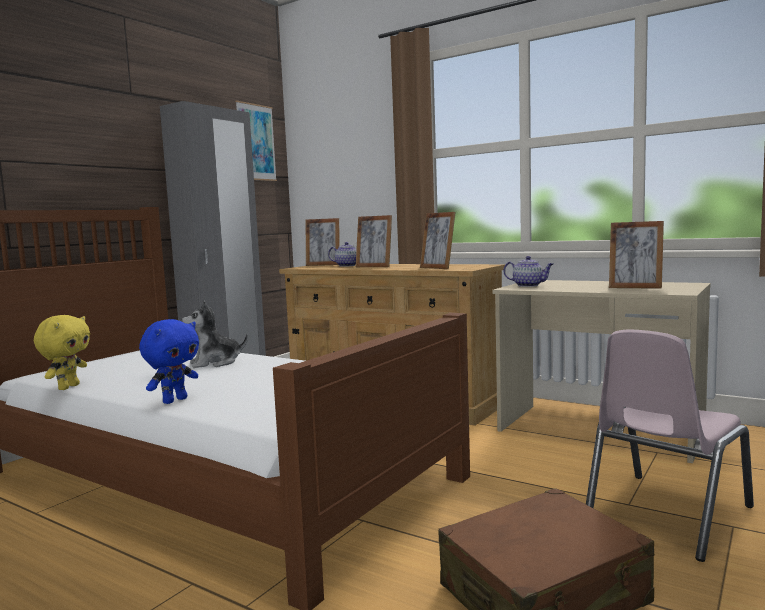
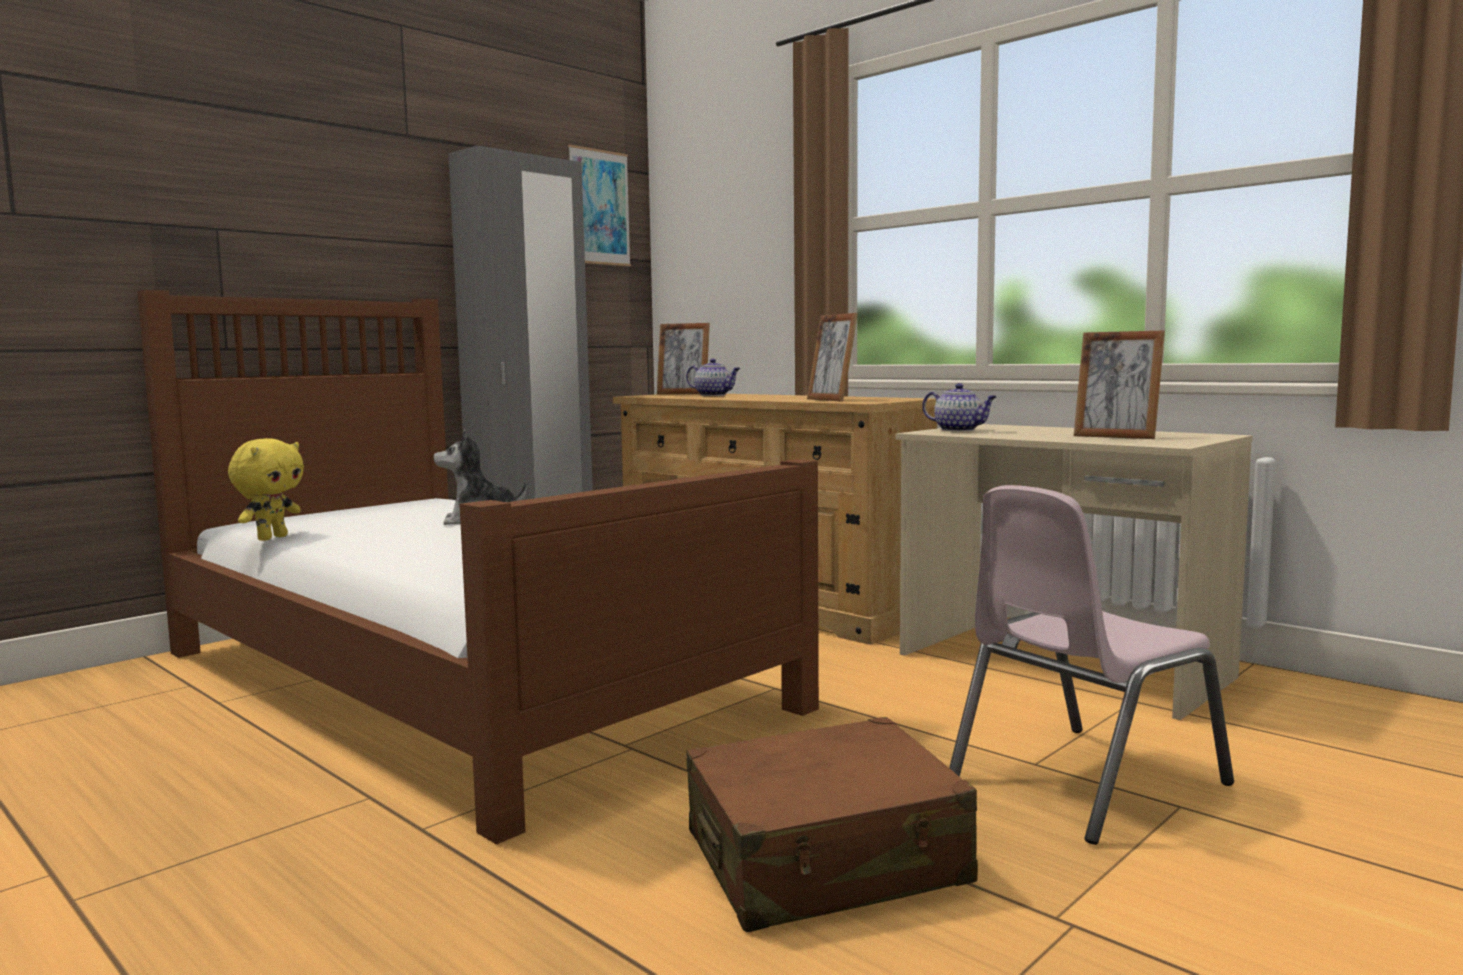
camera: 10 degrees right, 0 degrees up
(174, 400) = (388, 559): blue plush toy -> none
(374, 266) = (747, 397): picture frame -> none

